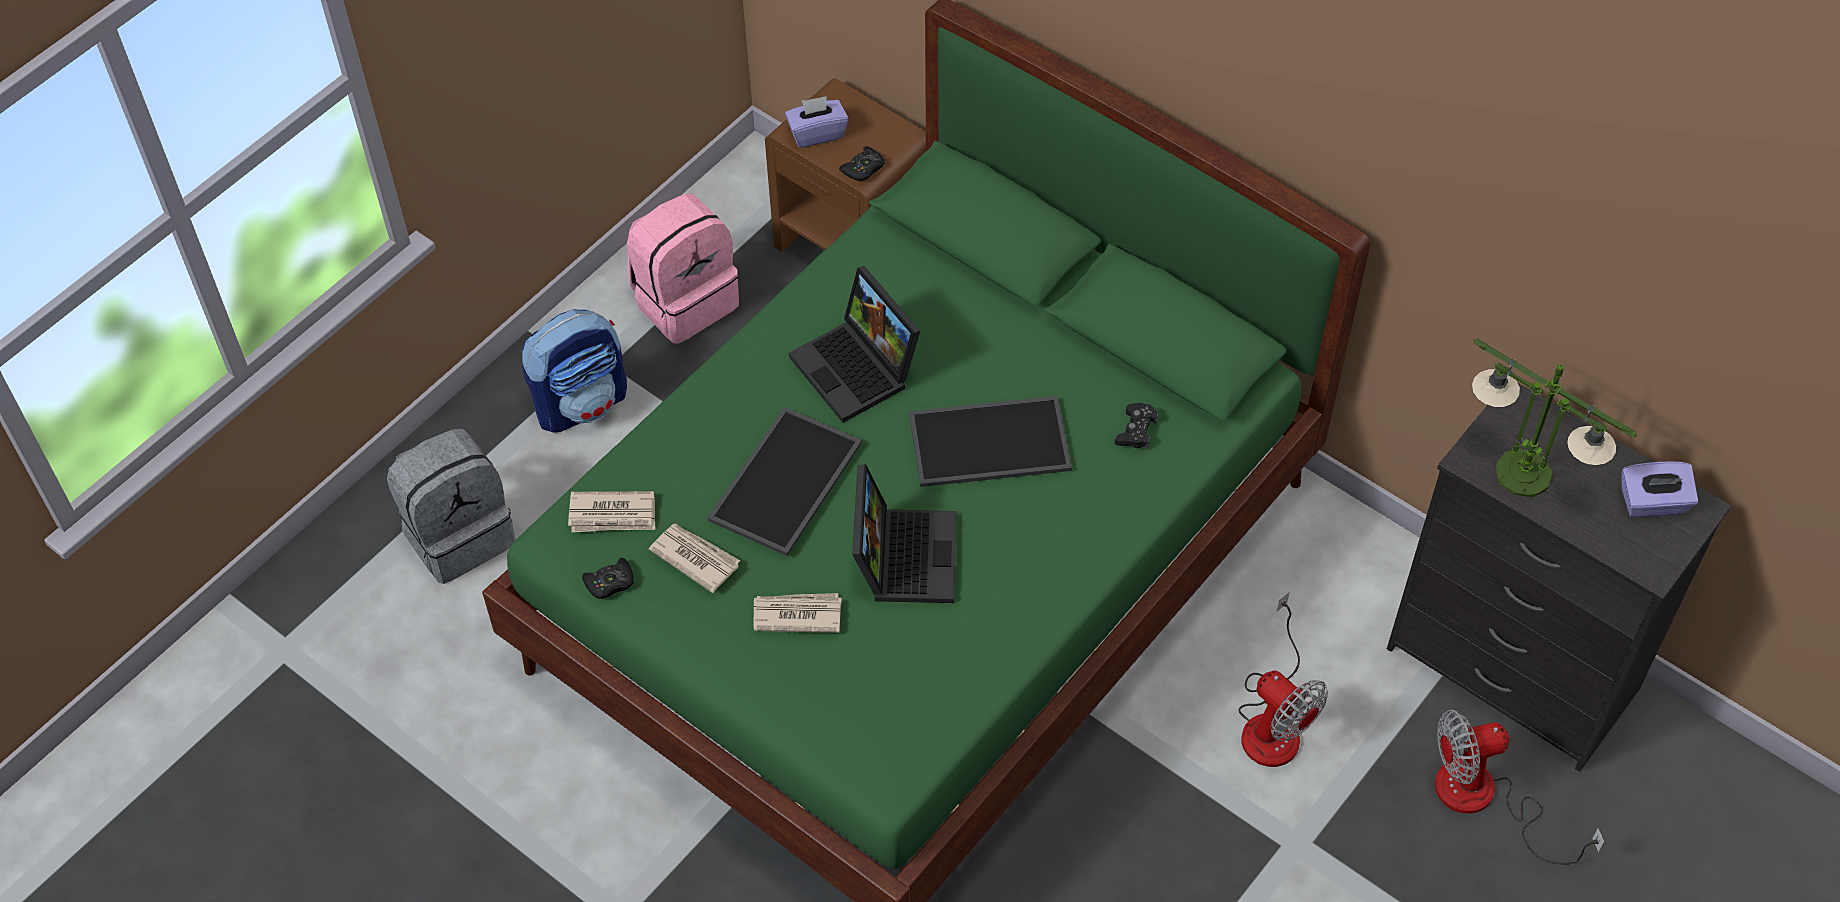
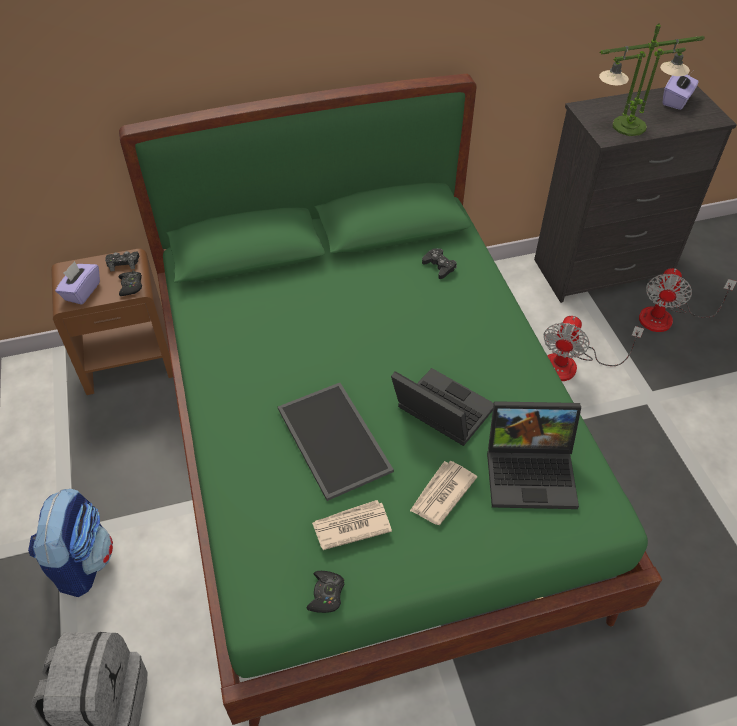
camera: 55 degrees left, 5 degrees down
(613, 514) = (271, 557): newspaper -> none
(685, 300) = (72, 459): pink backpack -> none
(858, 369) = (282, 357): laptop -> laptop (532, 471)
(890, 136) = (123, 263): none -> black game controller
(988, 444) = (393, 329): tray -> none
(1272, 721) = (571, 365): fan -> fan turned 120 degrees clockwise

